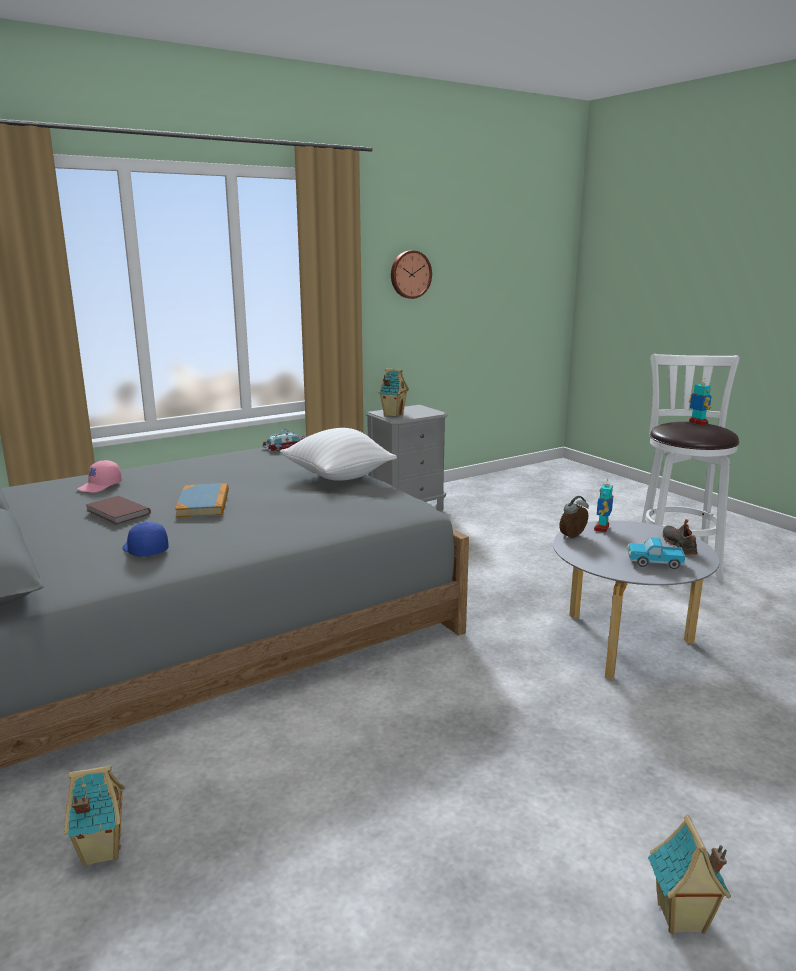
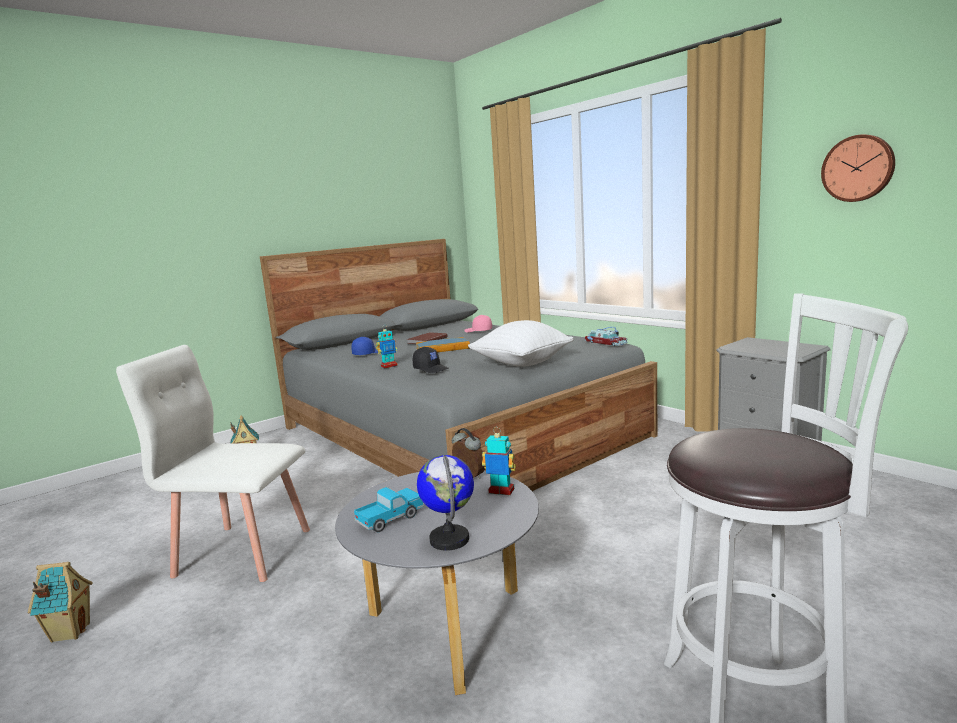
camera: 85 degrees right, 5 degrees down
(340, 506) = (431, 369): none -> black cap
(393, 414) = (750, 344): toy house -> none
(486, 784) = (243, 551): none -> white chair
(654, 563) = (391, 519): toy truck -> toy truck turned 45 degrees clockwise
(680, 545) = (450, 539): black shoe -> globe
(698, 423) = (797, 449): toy robot -> toy robot (389, 366)

